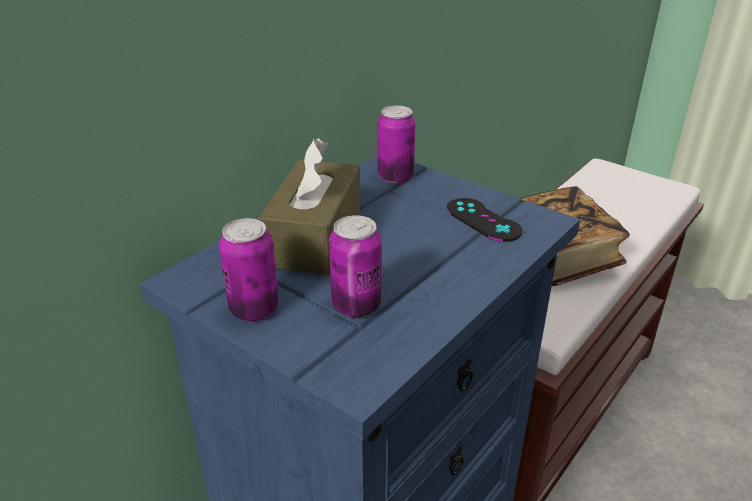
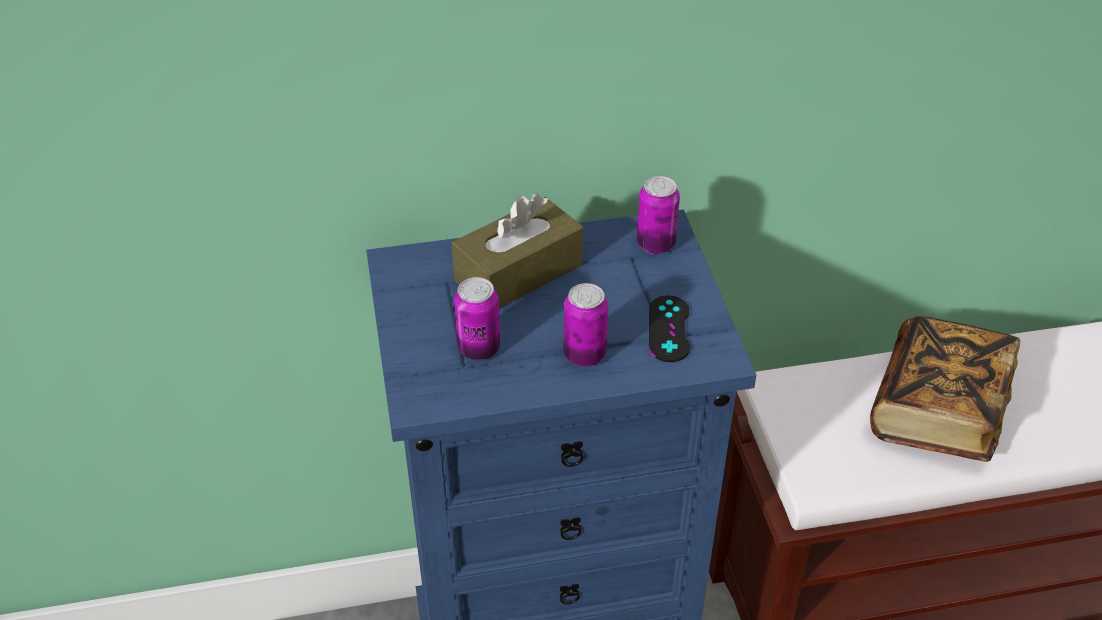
camera: 40 degrees right, 10 degrees up
(254, 309) = (413, 312): can -> can (584, 355)

